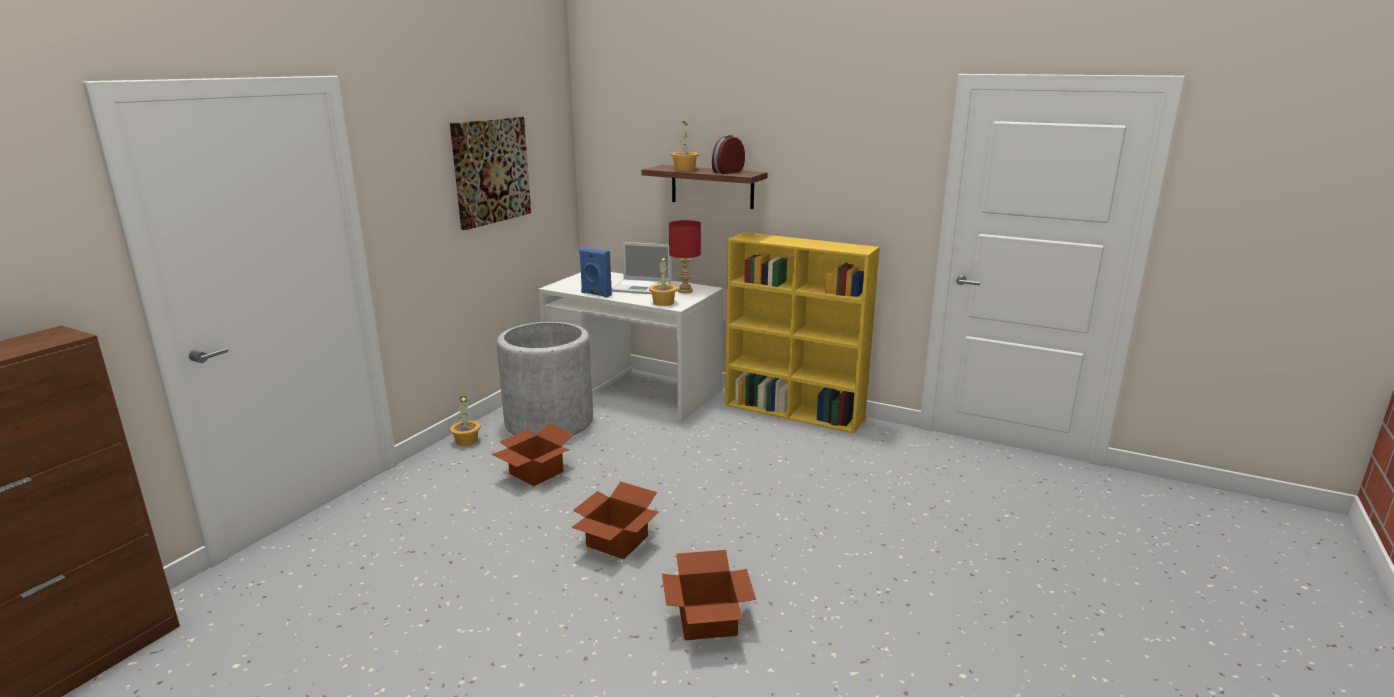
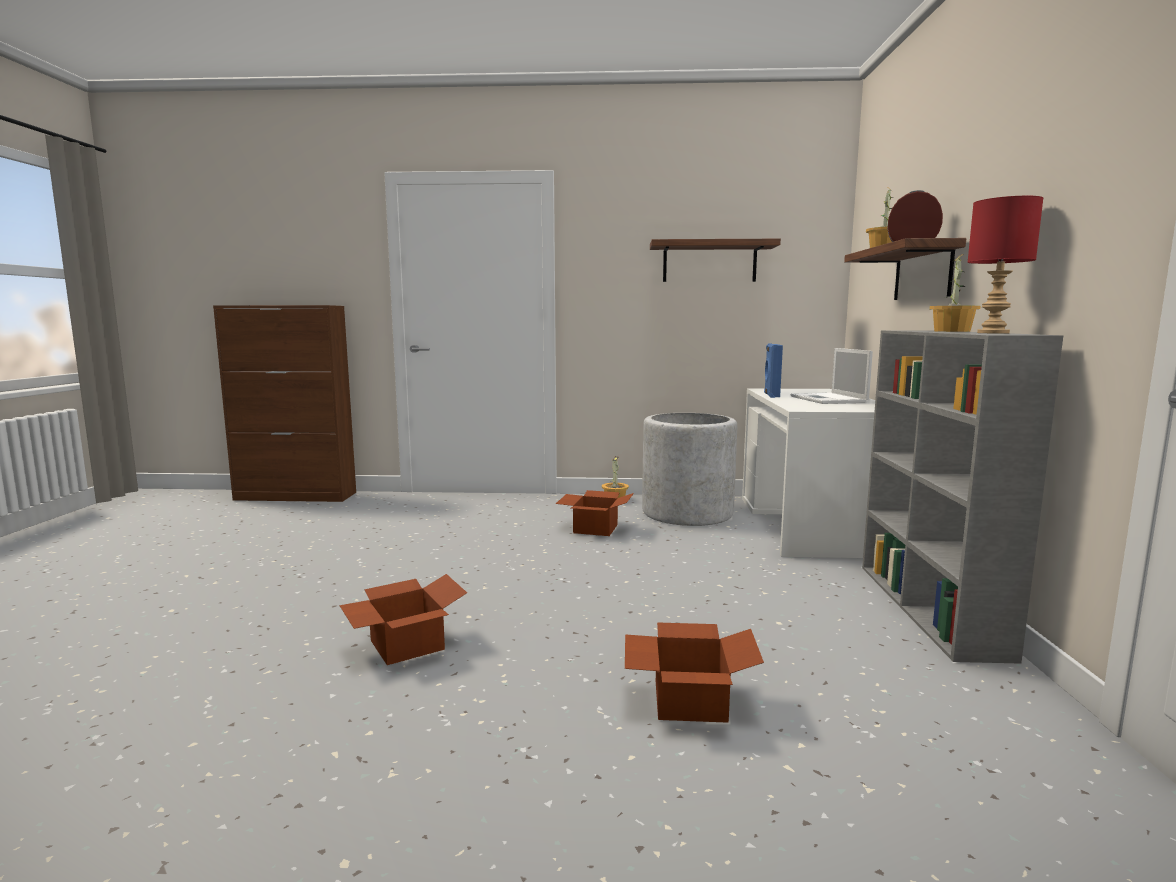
camera: 65 degrees right, 10 degrees down
(490, 171) = (709, 262): picture -> shelf
(615, 542) = (513, 579): cardboard box -> cardboard box (687, 700)
(663, 302) = (800, 406): potted plant -> potted plant (952, 331)
(684, 291) = (858, 406): red table lamp -> red table lamp (992, 333)
(795, 412) = (930, 609): yellow bookcase -> grey bookcase

